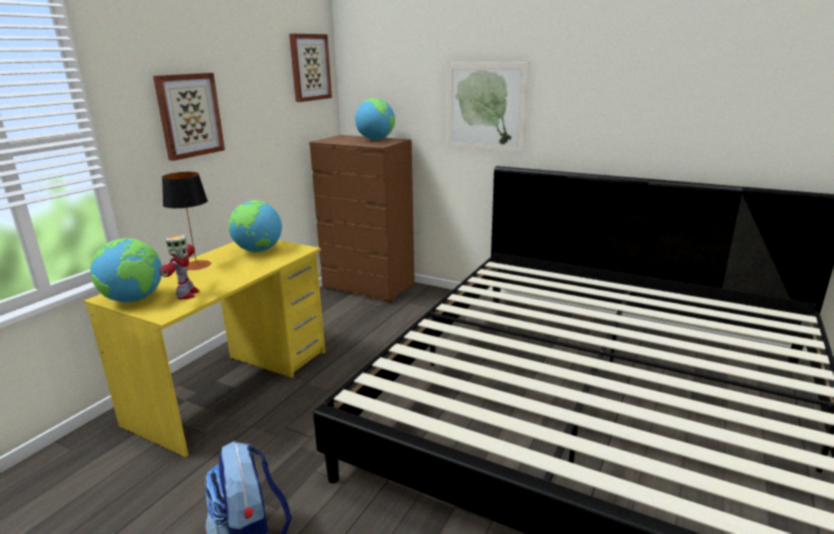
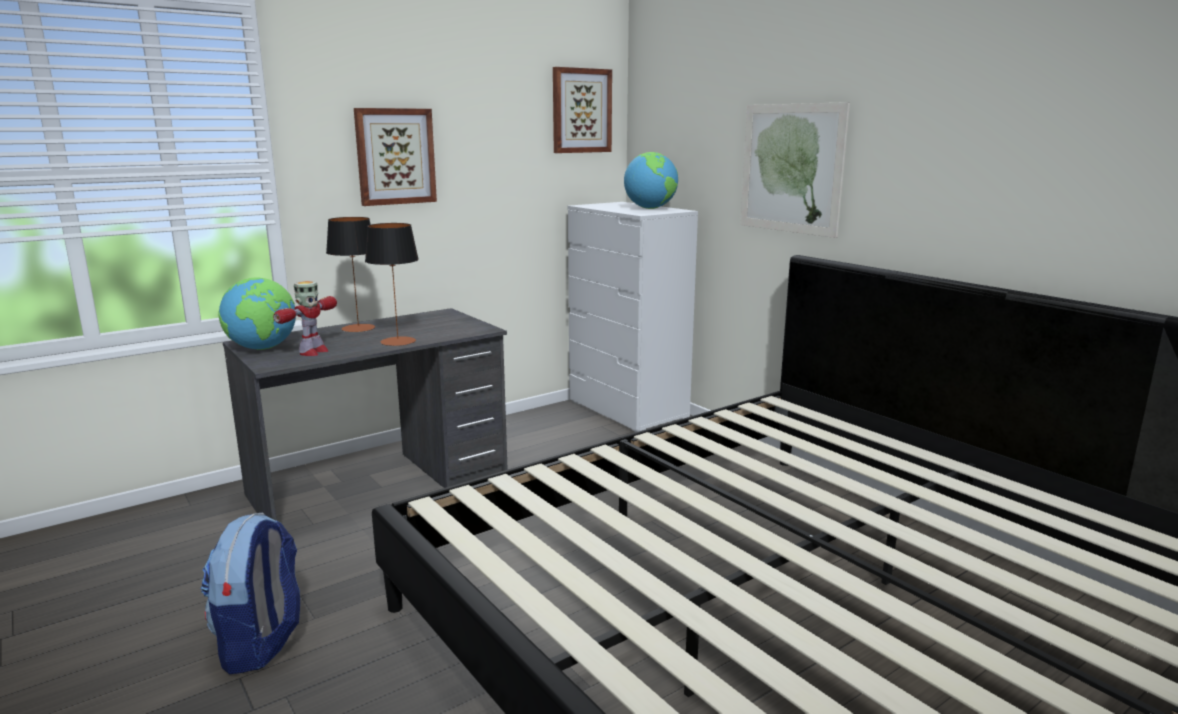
camera: 25 degrees right, 5 degrees down
(233, 386) = (380, 484): yellow desk -> grey desk
(247, 271) = (398, 341): none -> table lamp
(258, 251) = (436, 324): globe -> none
(369, 286) = (628, 410): brown dresser -> white dresser

